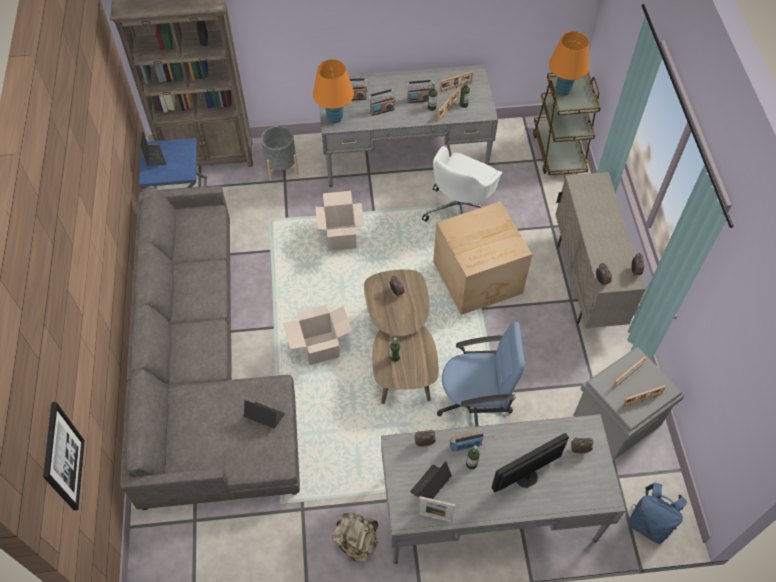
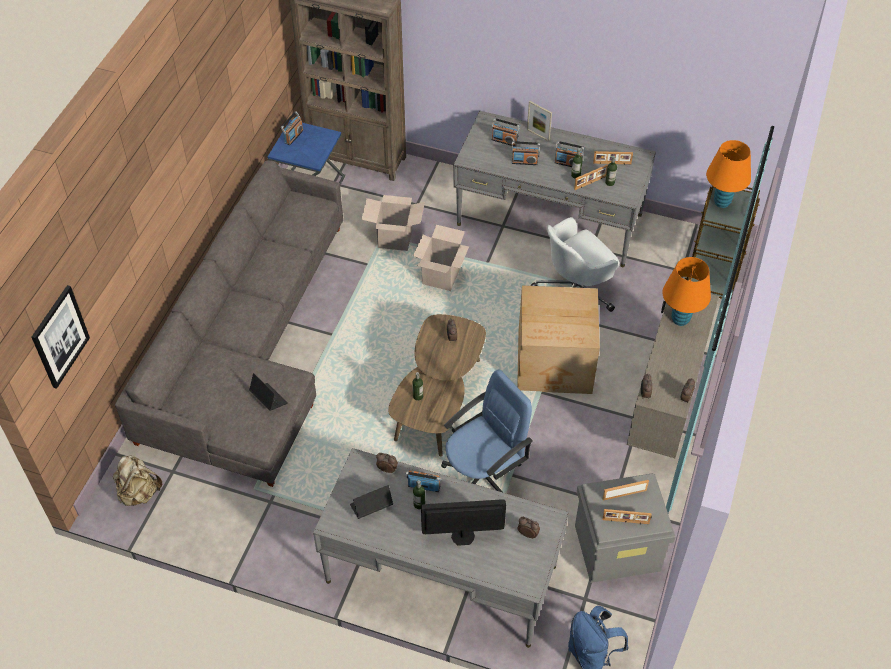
camera: 25 degrees right, 5 degrees down
(153, 157) = (293, 136): laptop -> radio
(281, 167) = (420, 191): grey planter -> none
(320, 348) = (364, 369): cardboard box -> cardboard box (395, 239)
(335, 118) = (474, 154): orange table lamp -> orange table lamp (680, 319)
(356, 542) = (302, 549): beige backpack -> beige backpack (139, 493)
(434, 517) = (359, 534): picture frame -> picture frame (538, 135)
(475, 403) = (483, 476): blue office chair -> blue office chair turned 60 degrees counterclockwise

